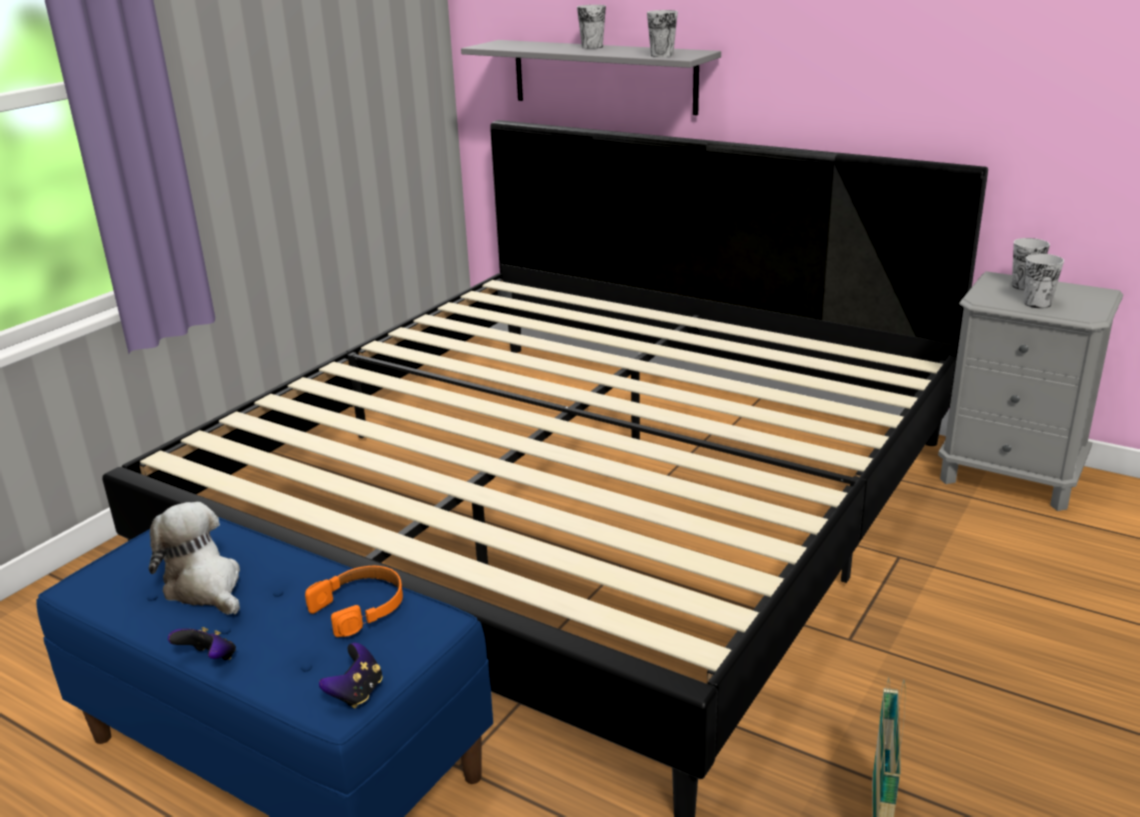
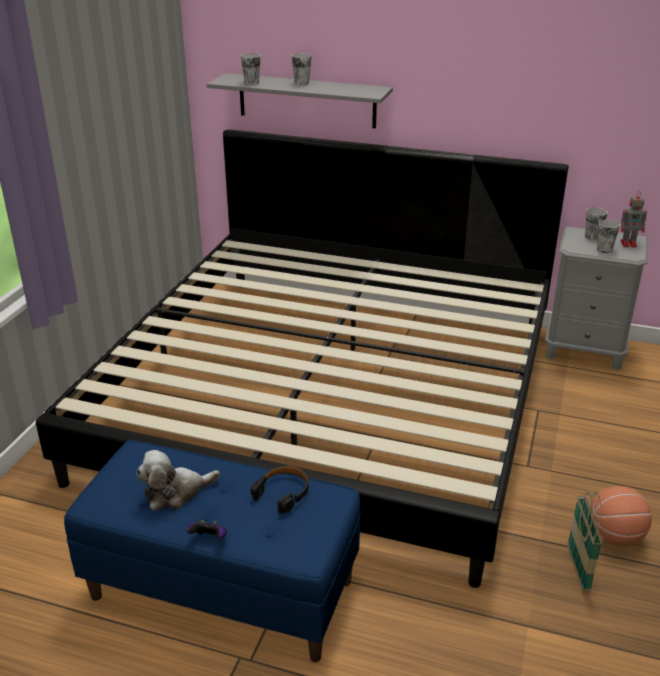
camera: 15 degrees left, 5 degrees up
(205, 587) = (175, 493): plush toy -> plush toy turned 60 degrees counterclockwise
(356, 693) = (312, 546): game controller -> none
(360, 607) = (283, 493): orange headphones -> black headphones
(662, 55) = (357, 93): cup -> cup (251, 83)
(968, 776) = (615, 536): none -> basketball
(1085, 298) = (629, 244): none -> toy robot

